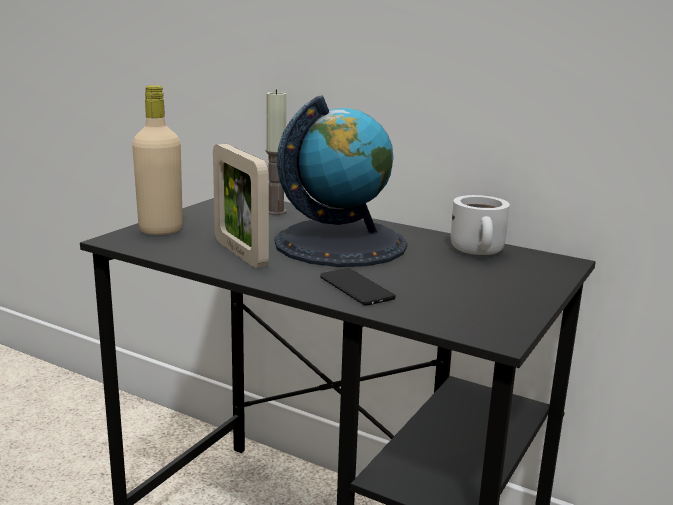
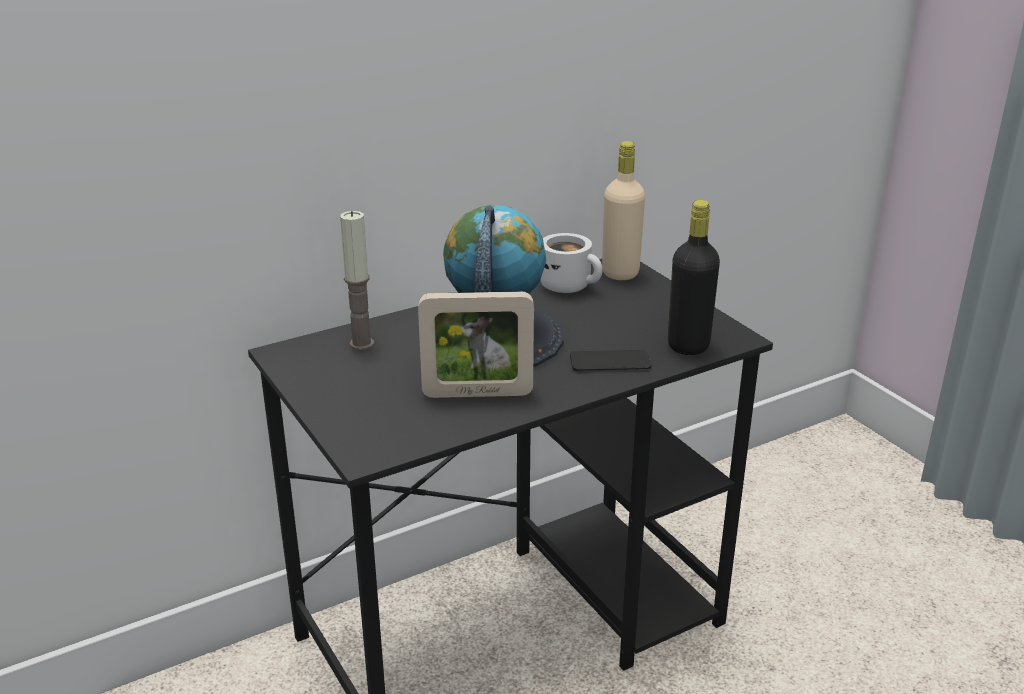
camera: 60 degrees left, 10 degrees up
(161, 230) = (358, 422): beige bottle -> beige bottle (620, 273)
(440, 315) = (688, 345): none -> black bottle

